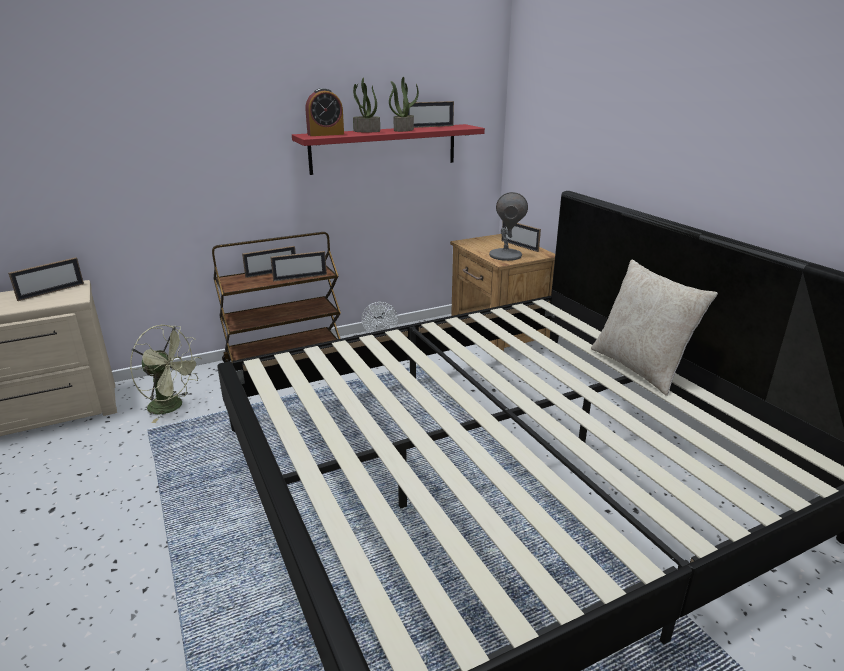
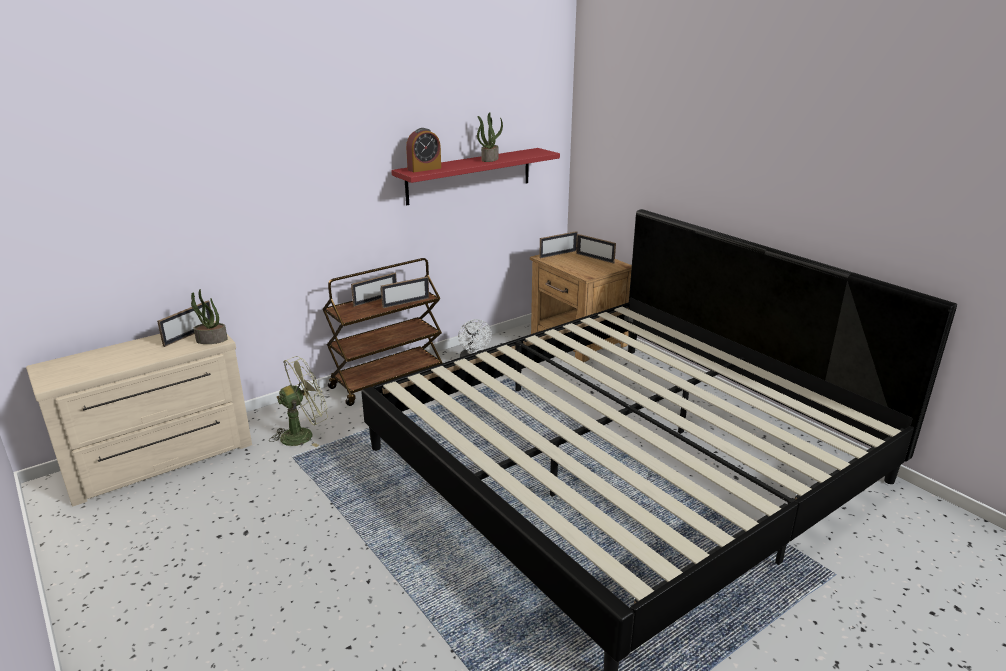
camera: 10 degrees left, 0 degrees up
(172, 407) = (303, 434): green fan -> green fan turned 45 degrees counterclockwise
(366, 131) = (457, 162): potted plant -> potted plant (211, 340)
(429, 126) = (509, 153): picture frame -> picture frame (558, 254)
(505, 255) = (586, 268): grey table lamp -> none
(640, 367) = (723, 362): beige pillow -> none

